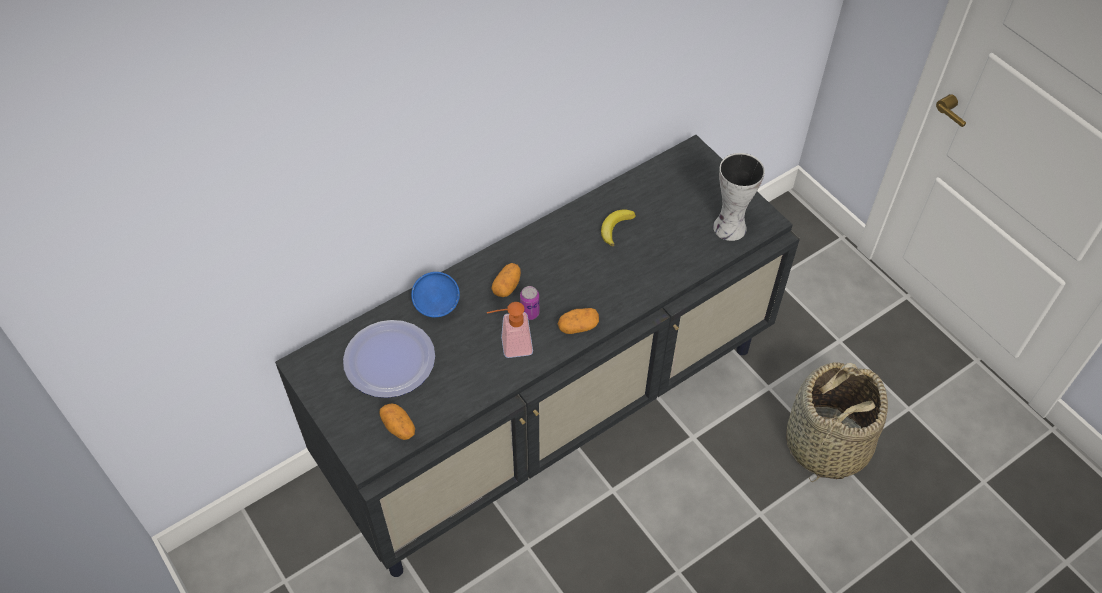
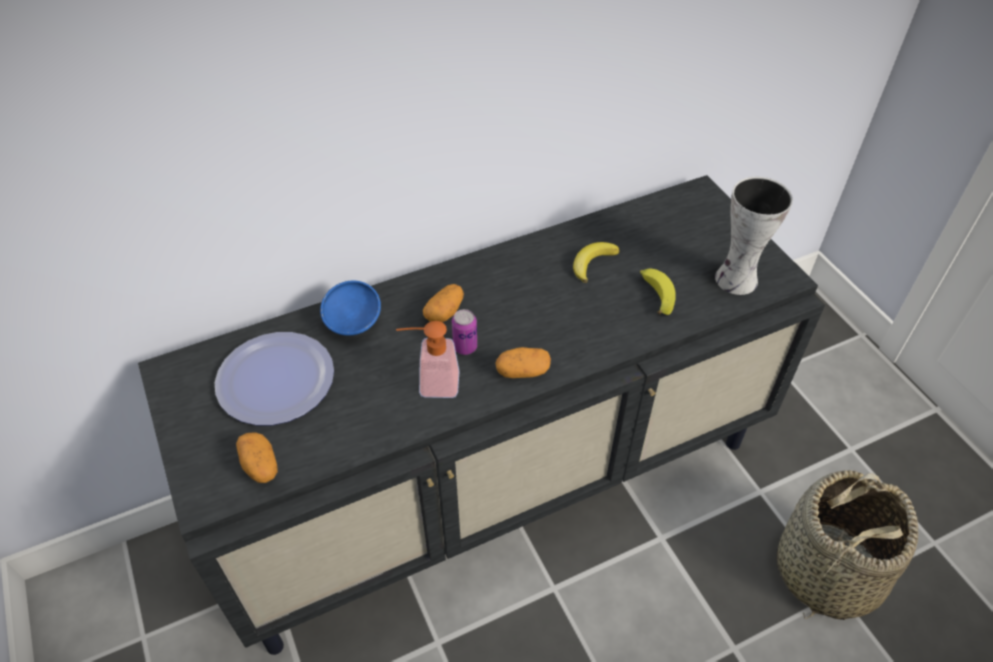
camera: 10 degrees right, 5 degrees down
(669, 249) = (655, 295): none -> banana

